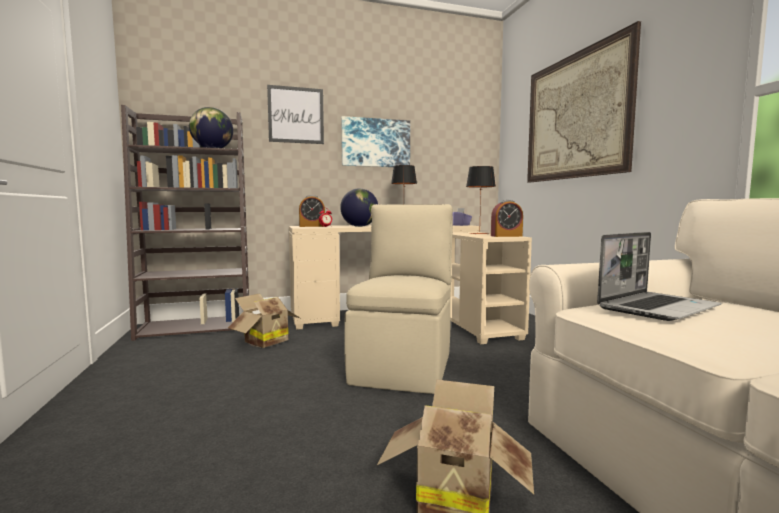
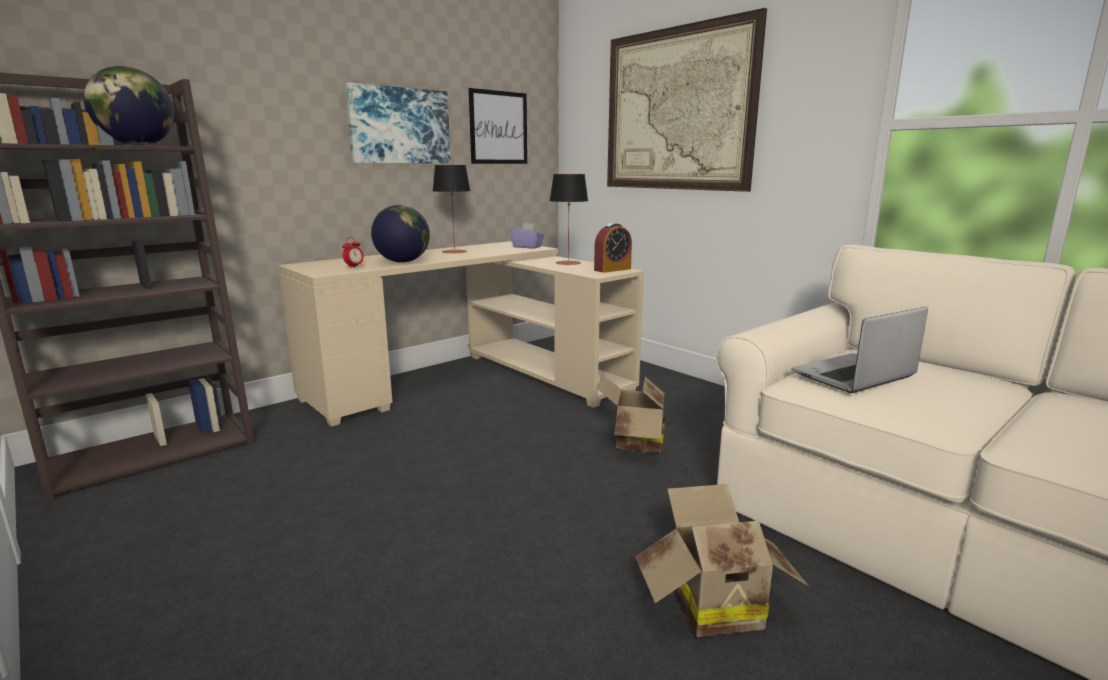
camera: 25 degrees left, 10 degrees up
(263, 342) = (301, 458): cardboard box -> cardboard box (634, 443)
(296, 115) = (270, 78): picture -> picture (498, 128)
(312, 226) = (327, 266): alarm clock -> none
(404, 366) = (532, 458): beige chair -> none
(657, 307) = (853, 376): laptop -> laptop turned 150 degrees counterclockwise

